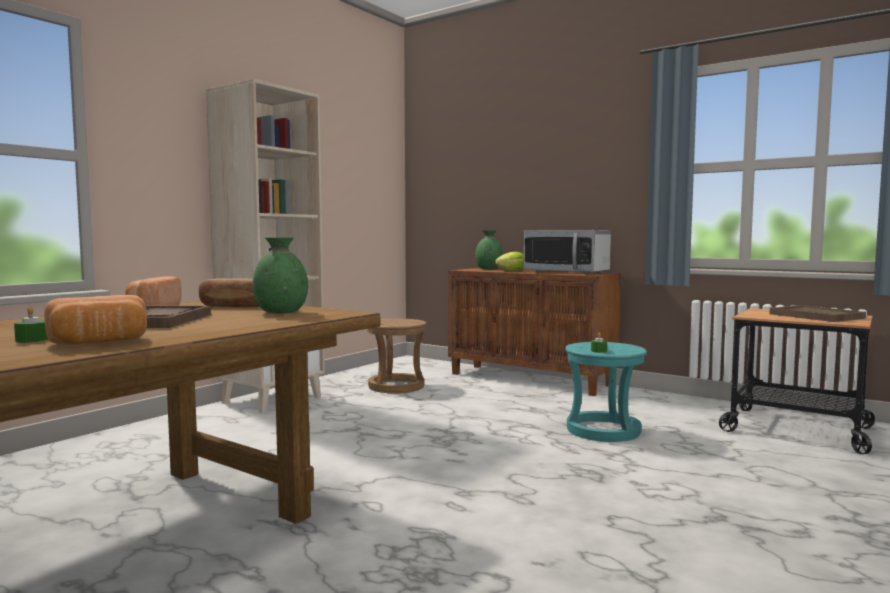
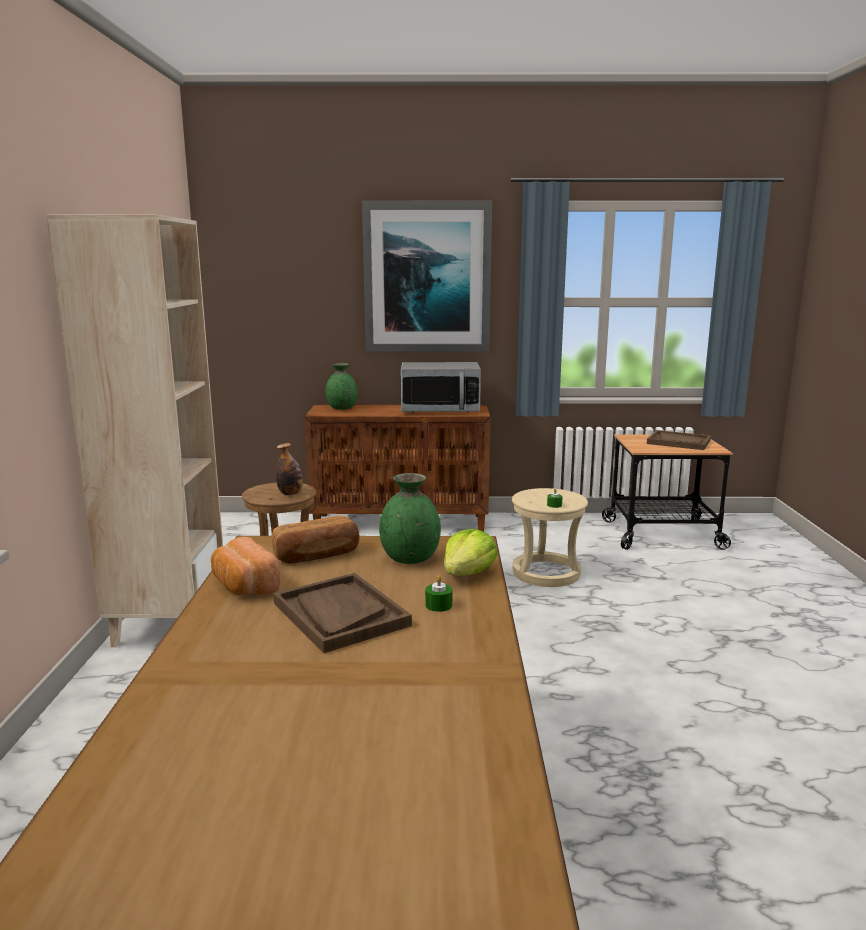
camera: 35 degrees left, 10 degrees up
(32, 340) = (364, 700): green candle -> green candle (438, 605)
(99, 343) = (454, 680): bread -> none
(400, 323) = (290, 493): none -> bottle
(511, 271) = (377, 411): lettuce -> lettuce (468, 574)
(570, 153) = (427, 278): none -> picture
(603, 430) = (546, 572): turquoise stool -> beige stool

